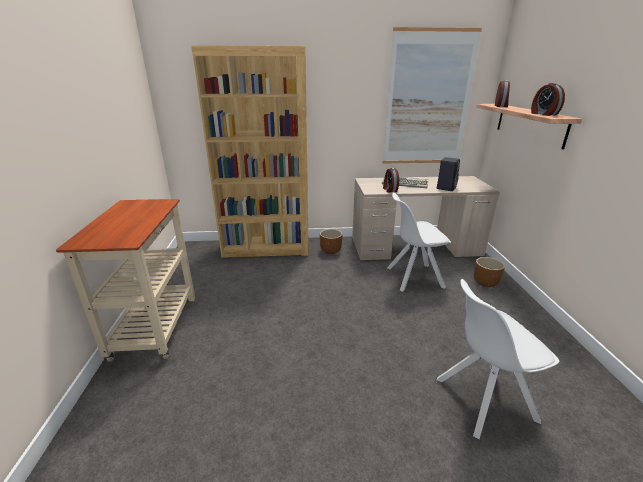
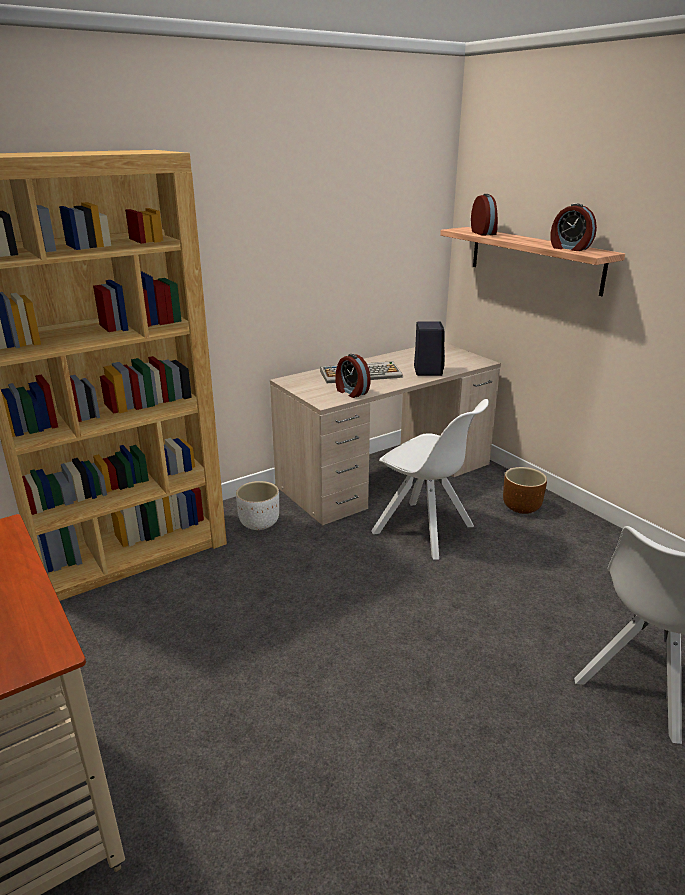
camera: 30 degrees left, 0 degrees up
(330, 251) = (259, 523): brown planter -> white planter
(413, 277) = (424, 530): white chair -> white chair turned 105 degrees counterclockwise
(428, 100) = (368, 229): picture -> none

